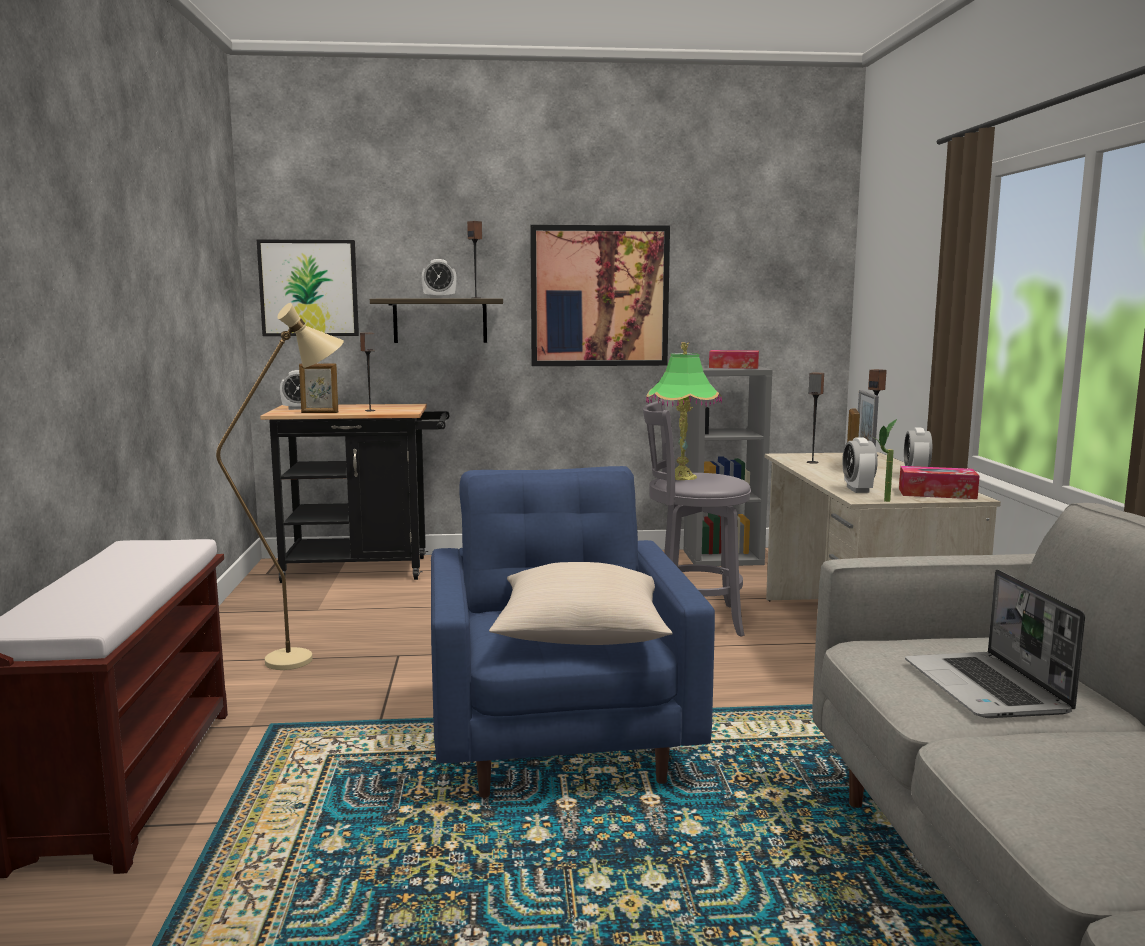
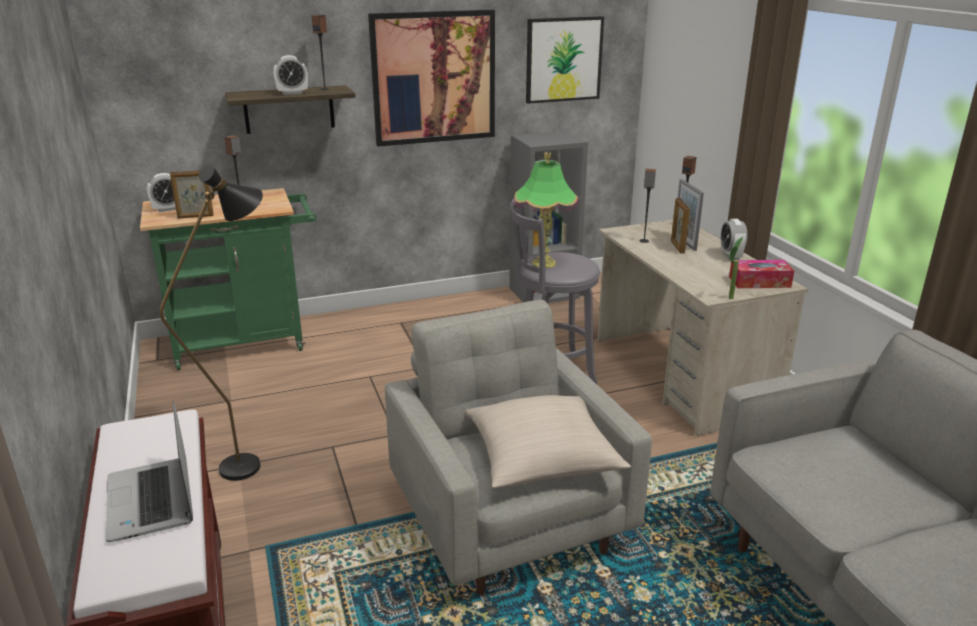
camera: 15 degrees left, 15 degrees up
(306, 657) = (253, 461): beige floor lamp -> black floor lamp
(309, 288) = (155, 86): picture -> picture (563, 59)
(366, 569) = (248, 342): black cart -> green cart
(561, 740) = (510, 522): blue armchair -> grey armchair
(733, 367) = (553, 138): tissue box -> none
(858, 490) = (701, 282): alarm clock -> none
(987, 688) = (864, 491): laptop -> laptop (152, 501)

